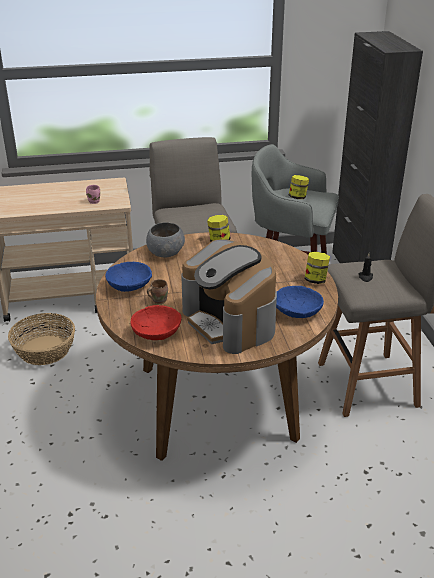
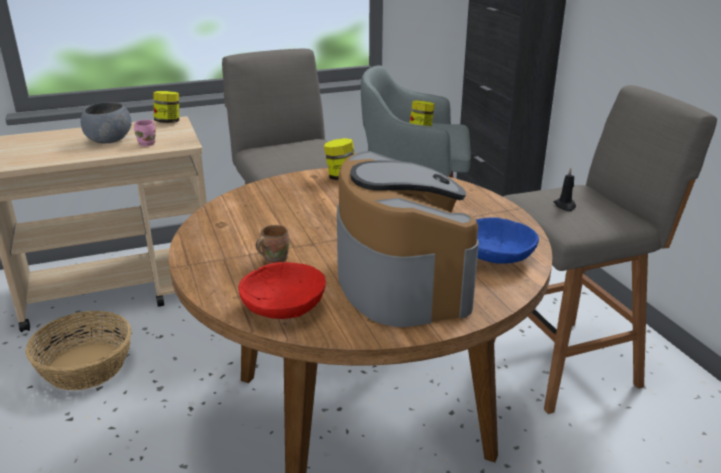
camera: 10 degrees left, 5 degrees down
(129, 286) = (221, 243): blue bowl -> none
(165, 253) = (266, 197): grey bowl -> grey bowl (108, 140)
(230, 322) = (400, 279): coffee machine -> coffee machine turned 150 degrees counterclockwise
(315, 280) = (501, 213): jar -> jar (168, 122)

